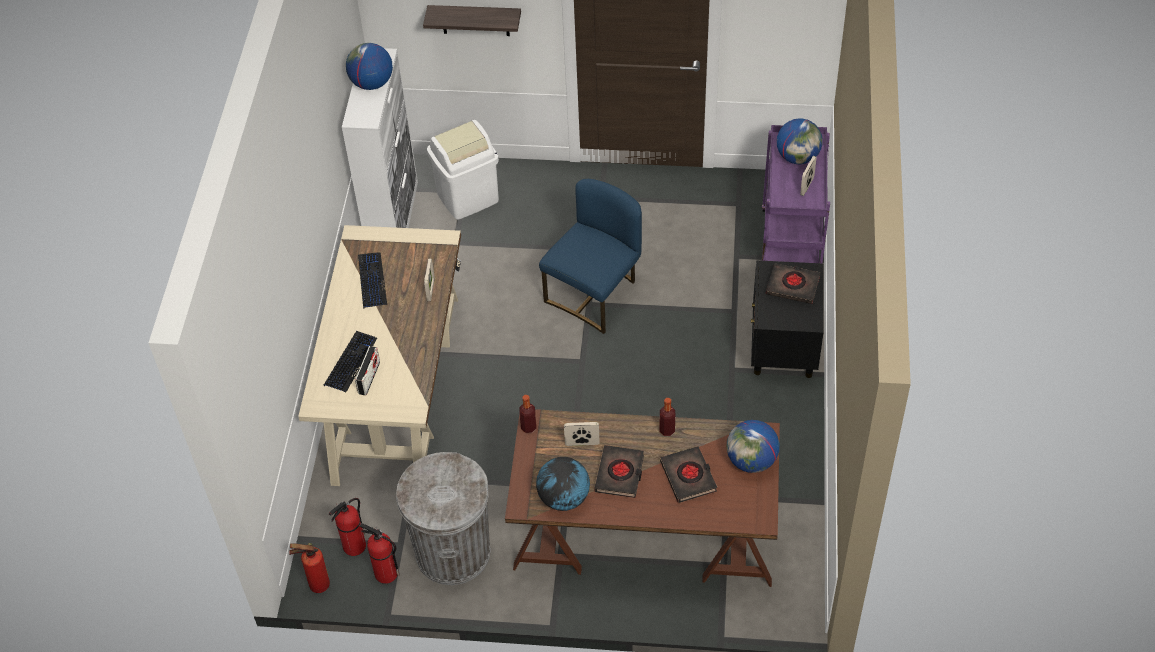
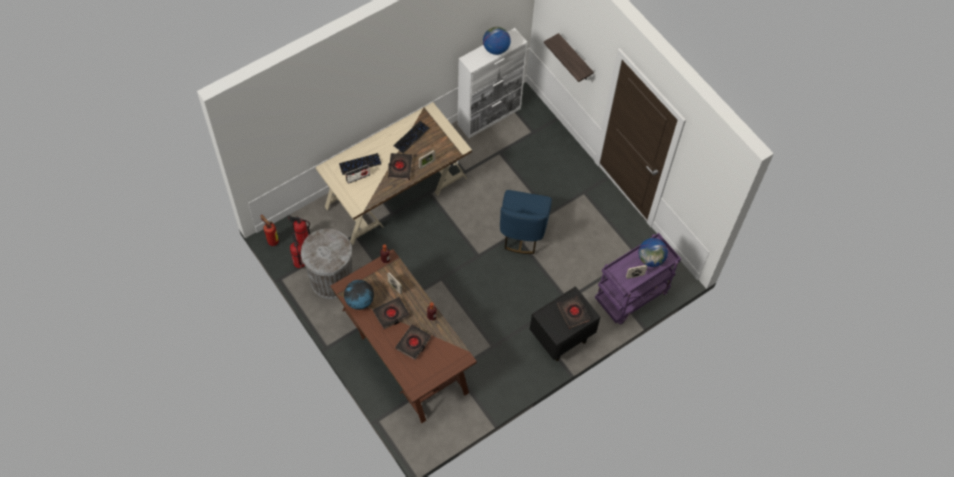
camera: 45 degrees right, 10 degrees up
(404, 322) = (400, 168): none -> black book
(467, 197) = (531, 136): white trash can -> none
(595, 294) = (522, 232): blue chair -> blue chair turned 105 degrees clockwise
(751, 461) = (444, 363): globe -> none

